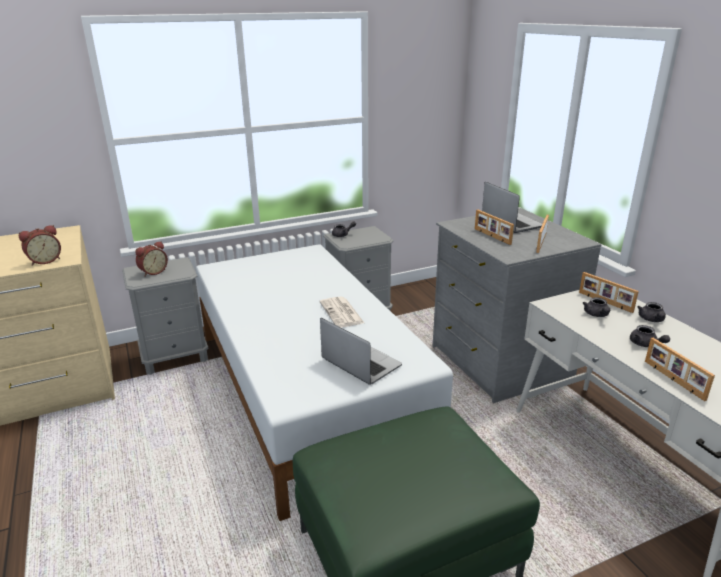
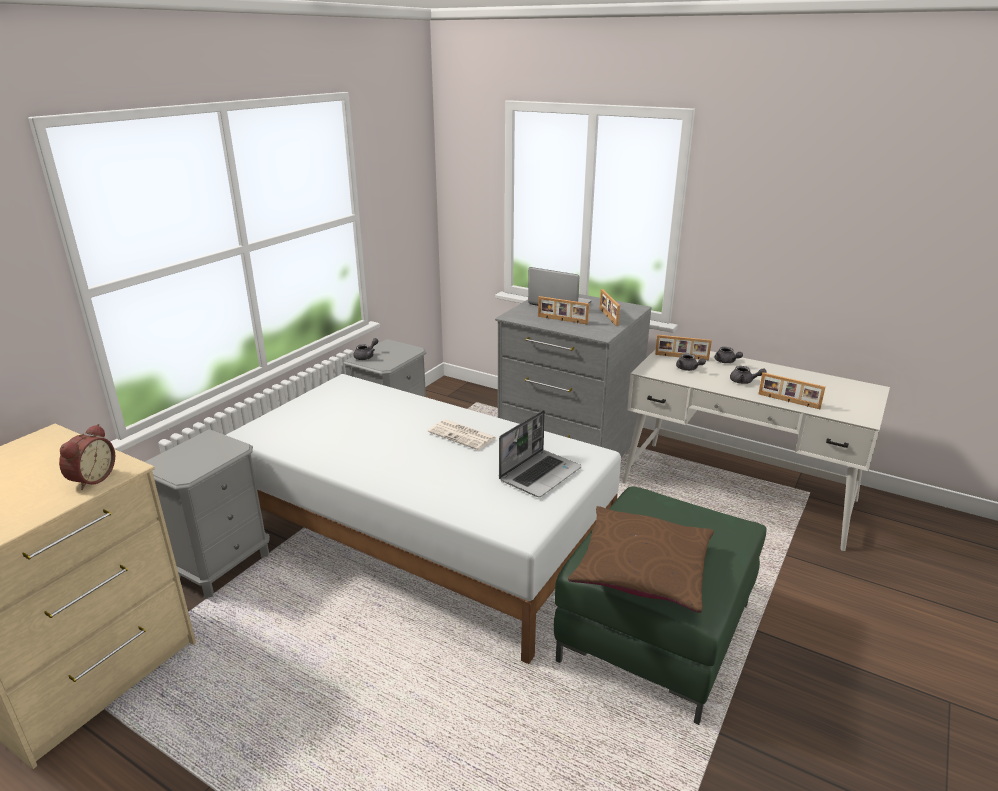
camera: 35 degrees left, 0 degrees up
(153, 272) = (189, 458): alarm clock -> none
(356, 479) = (642, 569): none -> brown pillow
(359, 363) = (540, 474): laptop -> laptop turned 120 degrees clockwise

